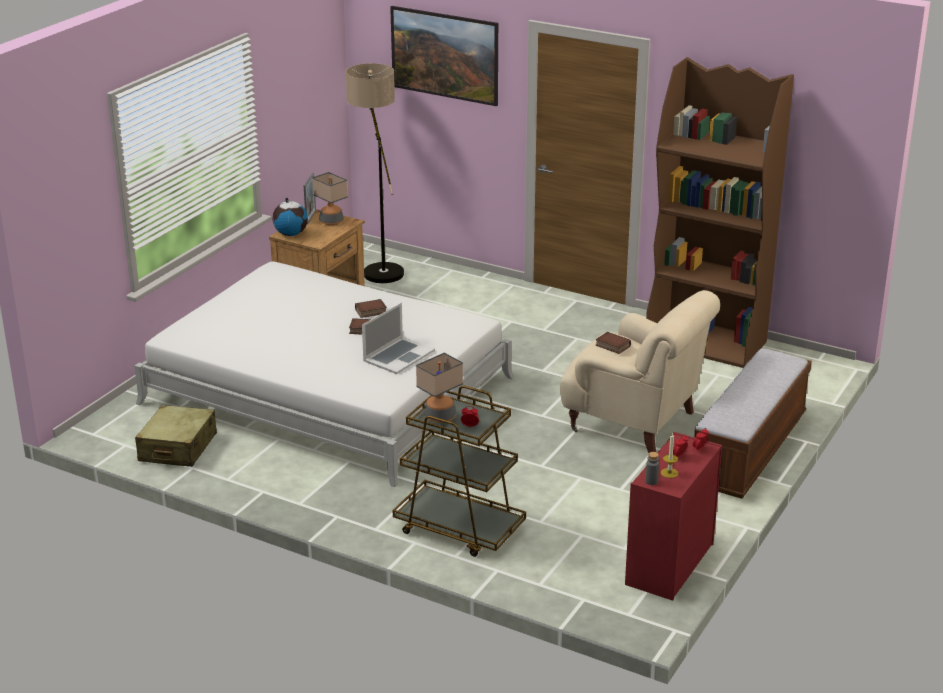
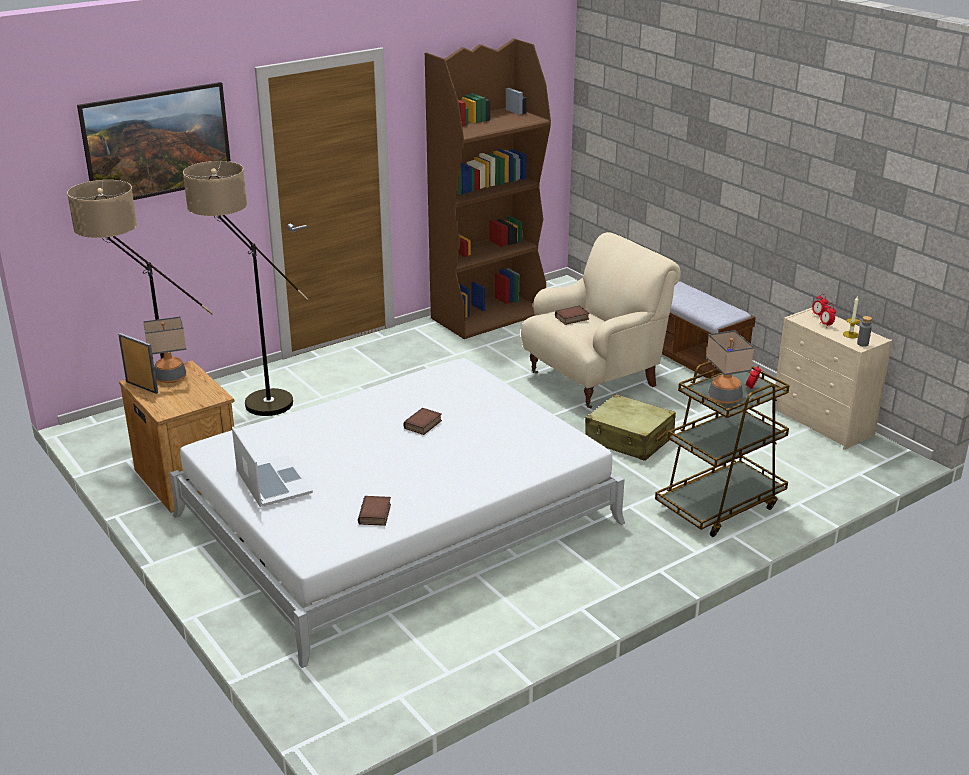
camera: 65 degrees left, 0 degrees up
(177, 448) = (440, 653): beige suitcase -> beige suitcase (629, 439)
(291, 234) = (170, 407): globe -> none
(370, 312) = (382, 414): book -> book (376, 514)
(398, 355) = (496, 419): laptop -> laptop (273, 481)
(448, 289) = (252, 400): none -> floor lamp
(669, 565) = (823, 423): red dresser -> beige dresser

